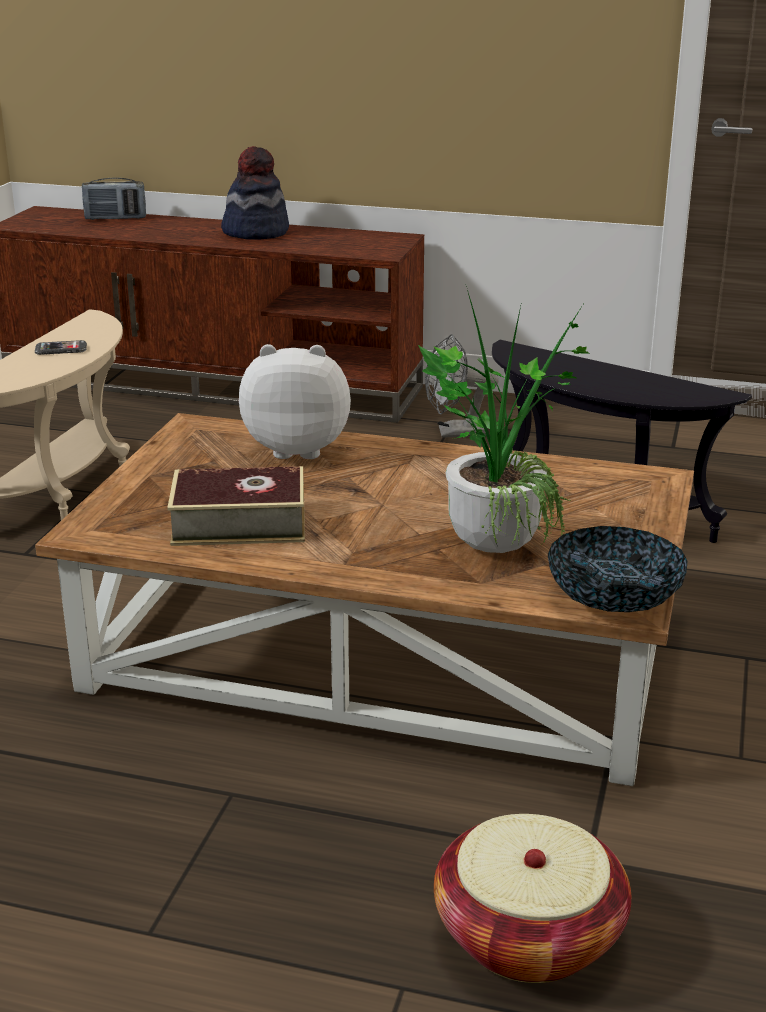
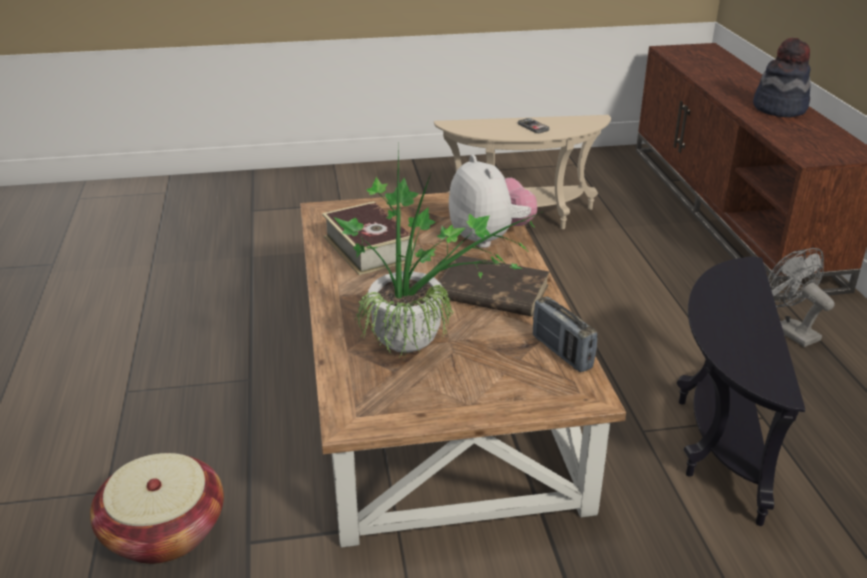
camera: 65 degrees right, 5 degrees up
(115, 218) = (730, 66): radio -> radio (561, 352)
(424, 476) = (491, 292): none -> brown book
(613, 599) = (357, 411): bowl -> none

